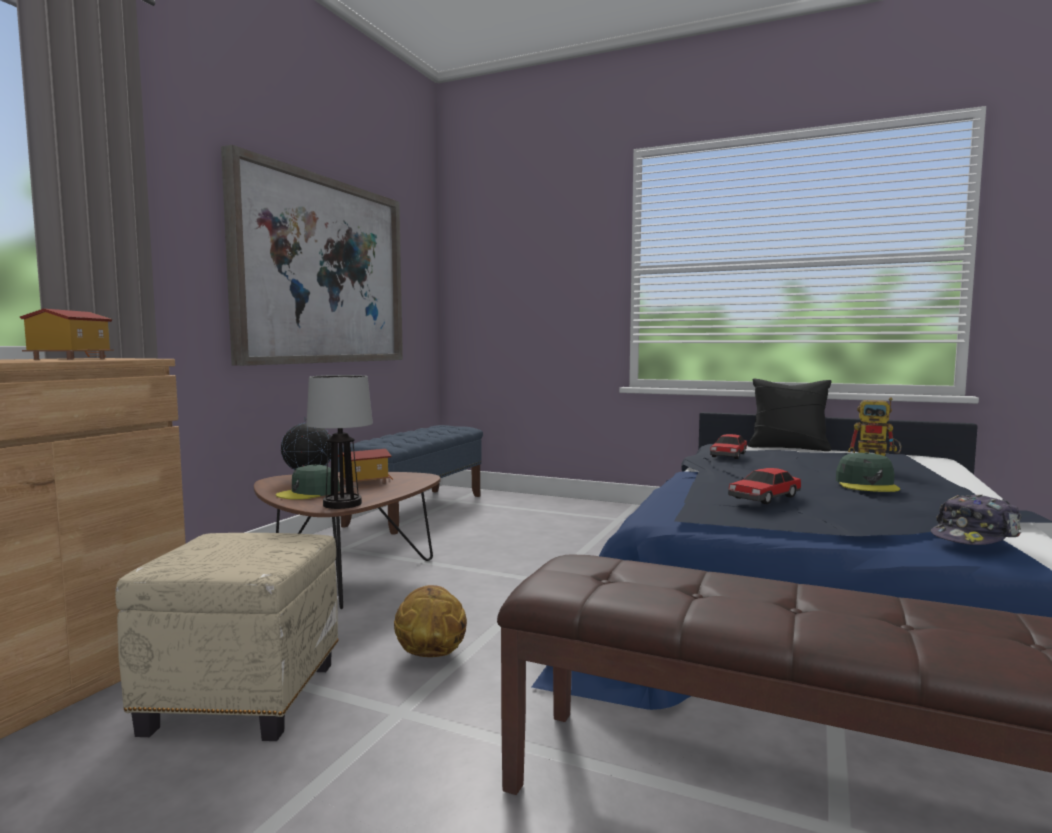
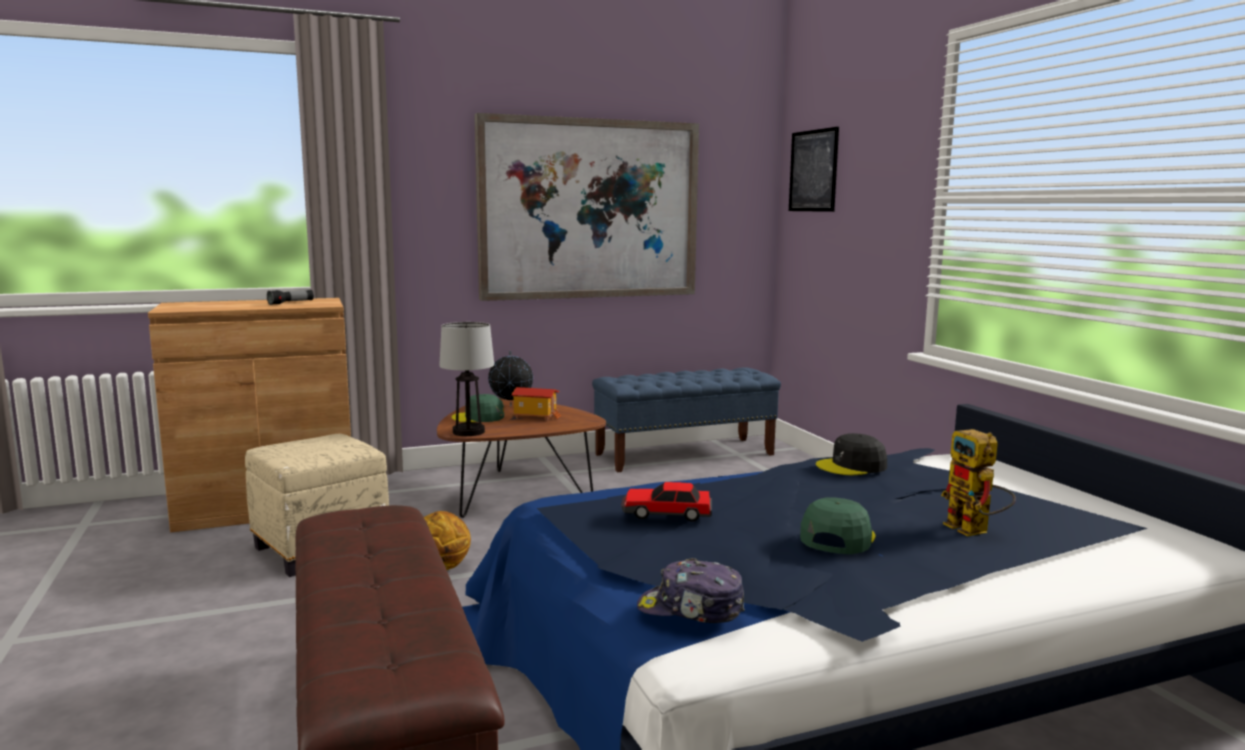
camera: 45 degrees right, 5 degrees up
(70, 359) = (291, 303): toy house -> flashlight
(486, 254) = (813, 171): none -> picture
(728, 455) = (852, 466): toy car -> black cap
(788, 447) = (1035, 477): black pillow -> none
(867, 484) = (837, 537): green cap -> green cap turned 150 degrees clockwise

